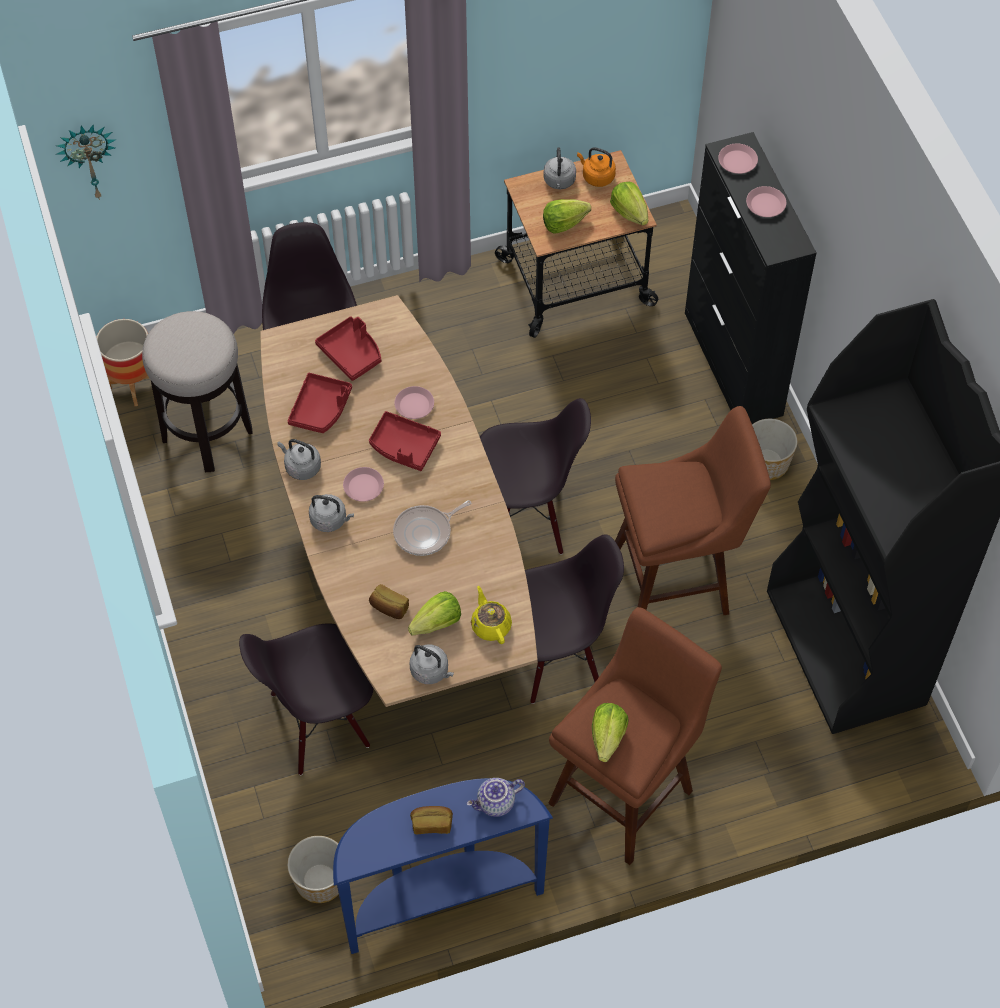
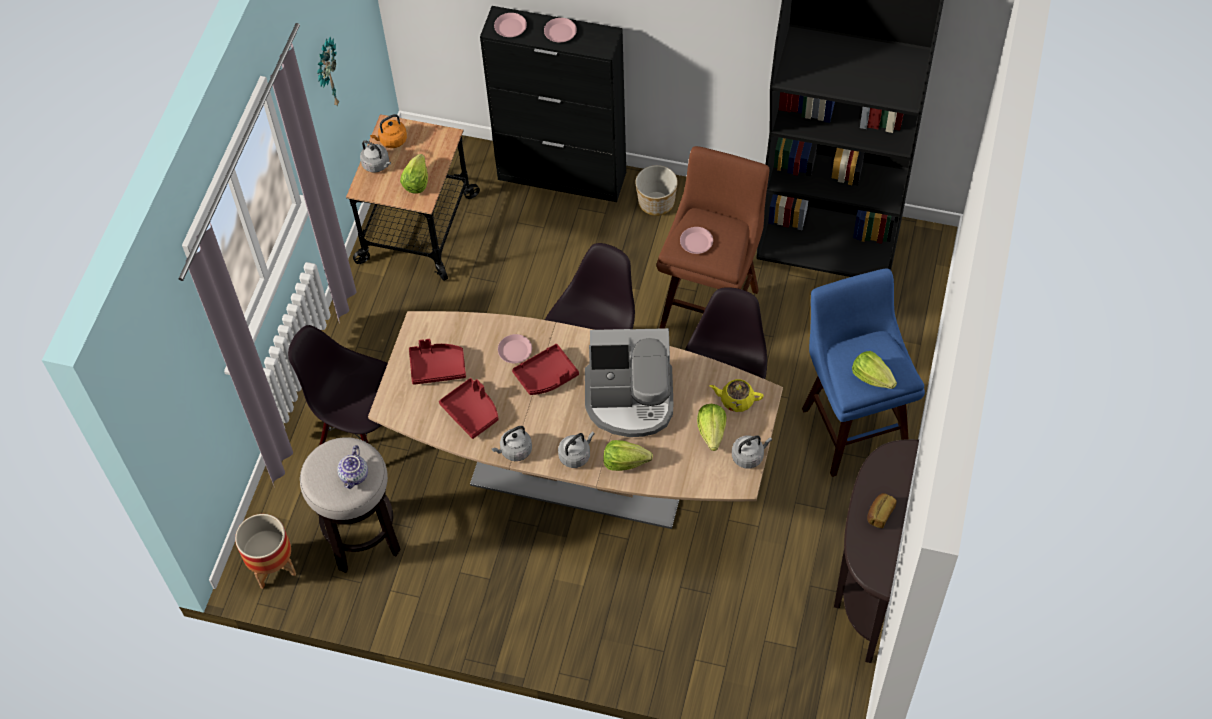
camera: 55 degrees left, 0 degrees up
(89, 159) = (174, 417): wall clock -> wall clock (326, 75)
(319, 722) = (671, 588): black chair -> none
(319, 881) = (801, 655): planter -> none
(364, 487) = (562, 419): pink plate -> pink plate (696, 242)
(389, 608) = (678, 456): bread -> none
(425, 532) = (630, 400): frying pan -> coffee machine
(440, 899) = (863, 583): blue console table -> brown console table
(496, 804) = (889, 467): teapot -> teapot (355, 476)
(626, 790) = (852, 424): brown stool -> blue stool
(629, 212) = (440, 139): lettuce -> lettuce (625, 462)

